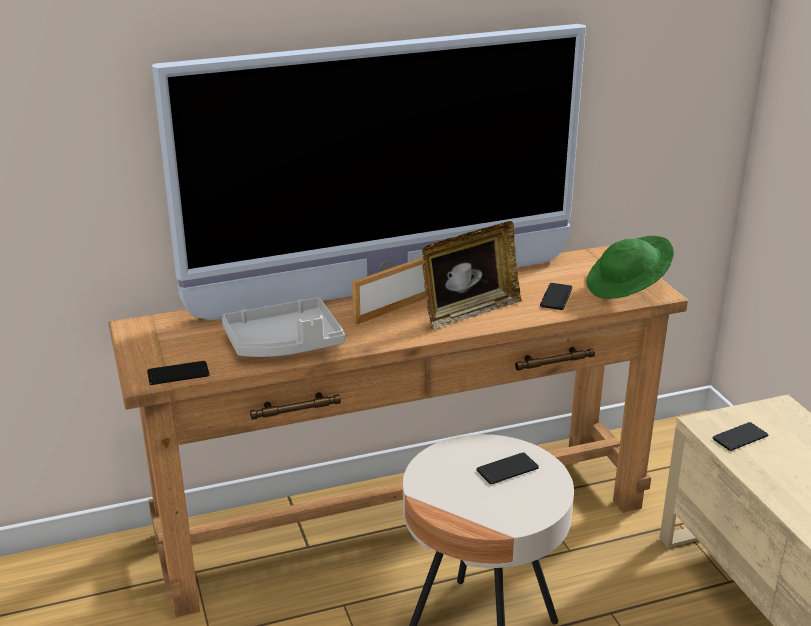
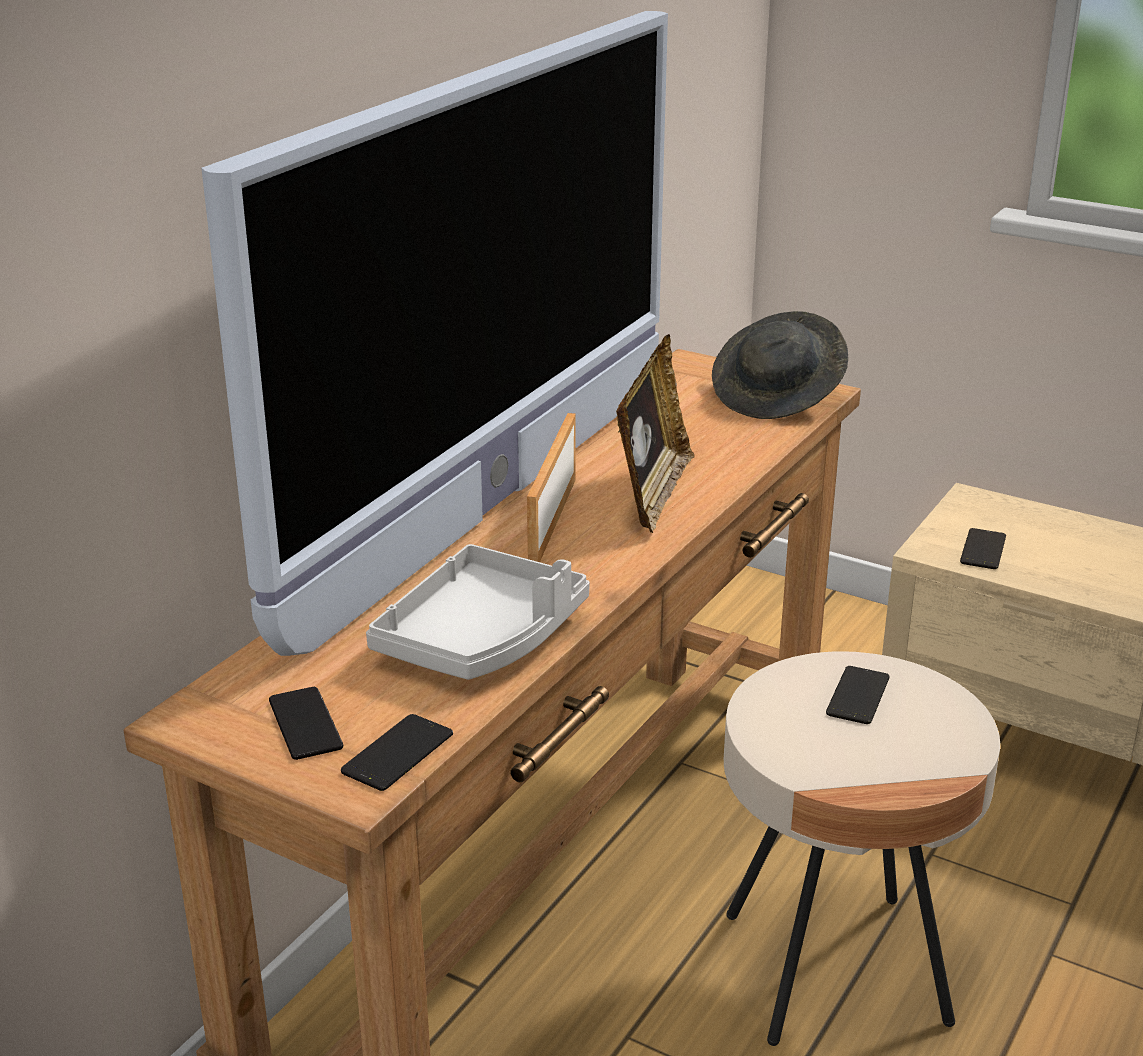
camera: 40 degrees left, 0 degrees up
(556, 297) = (721, 437): phone -> phone (305, 724)
(627, 287) = (778, 396): green hat -> grey hat

